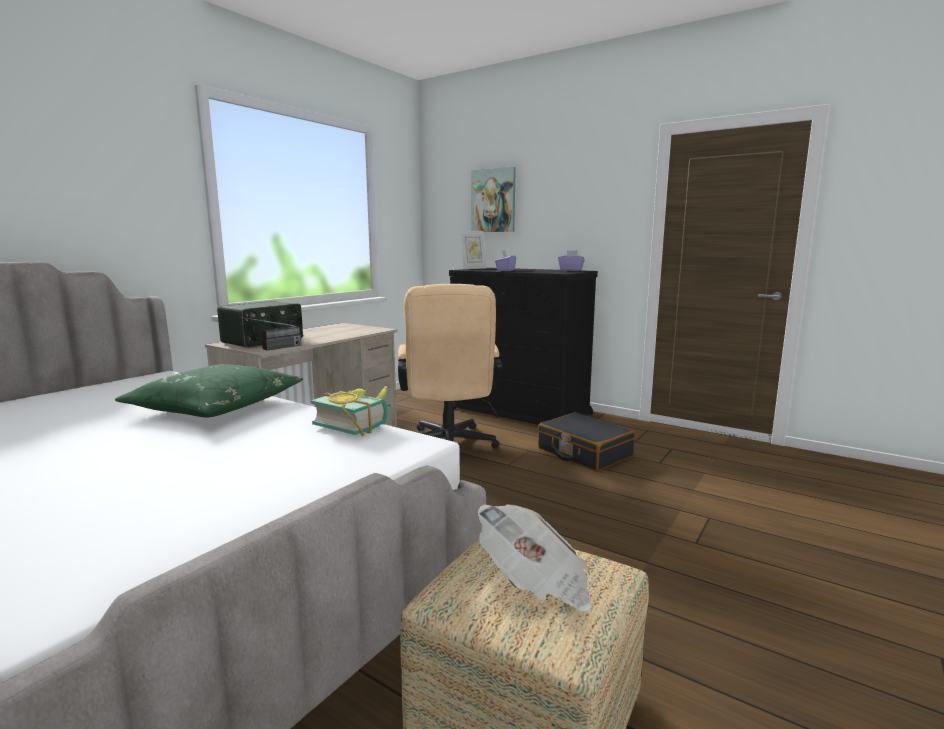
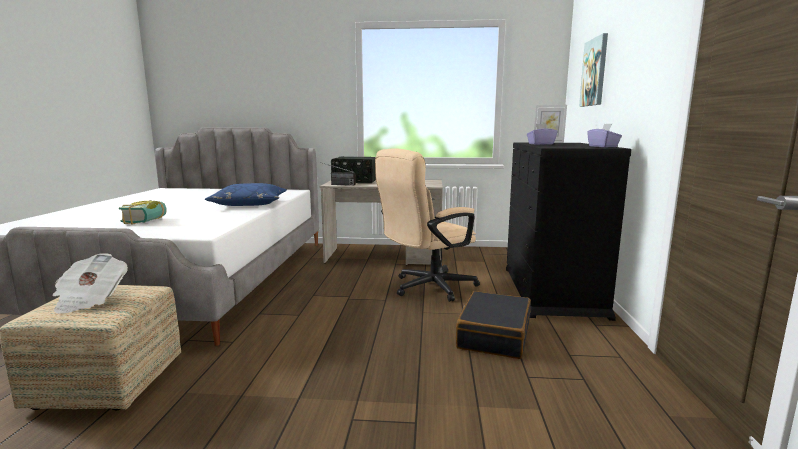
camera: 60 degrees right, 0 degrees up
(216, 406) = (249, 204): green pillow -> blue pillow
(355, 425) = (232, 222): book -> book (149, 221)

